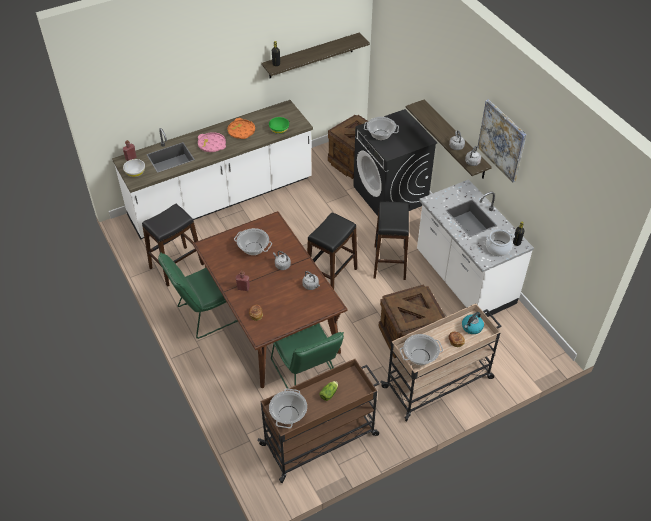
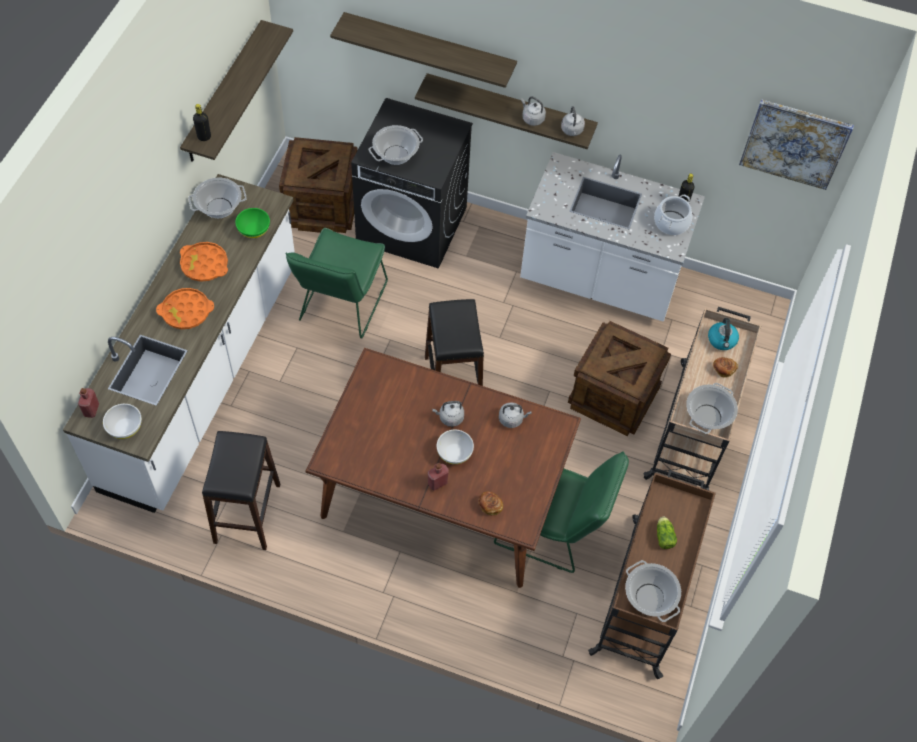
camera: 45 degrees left, 10 degrees up
(206, 314) = (357, 547): green chair -> green chair (340, 306)
(212, 144) = (186, 311): pink tray -> orange tray
(253, 248) = (392, 421): cooking pot -> cooking pot (219, 208)
(266, 281) = (454, 453): none -> white bowl
(389, 262) = (501, 317): black stool -> none
(427, 82) = (429, 48): none -> shelf
(502, 140) = (615, 83): picture -> picture (795, 143)

